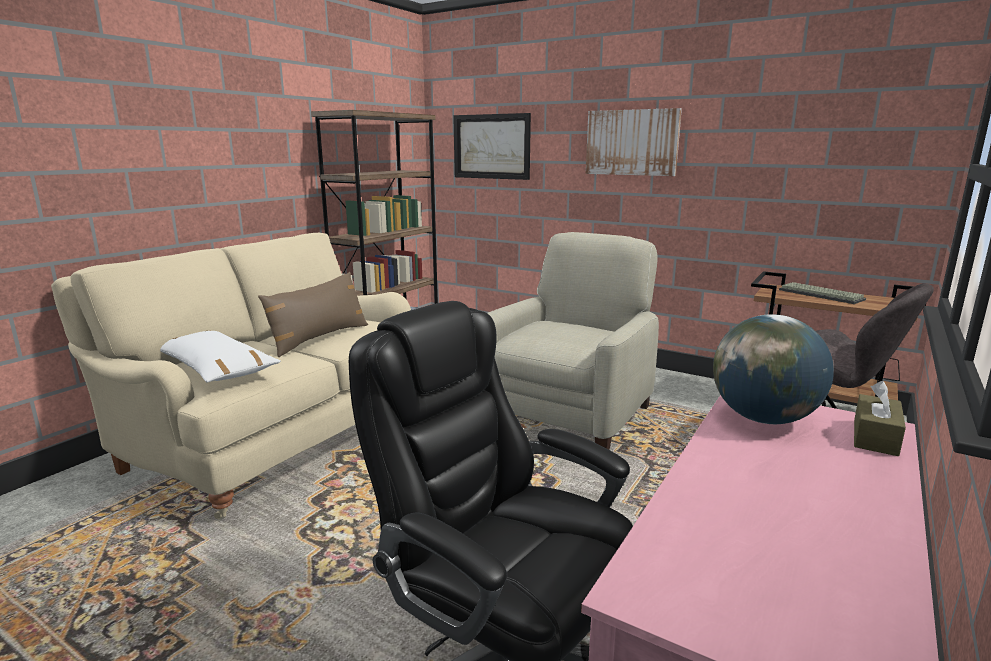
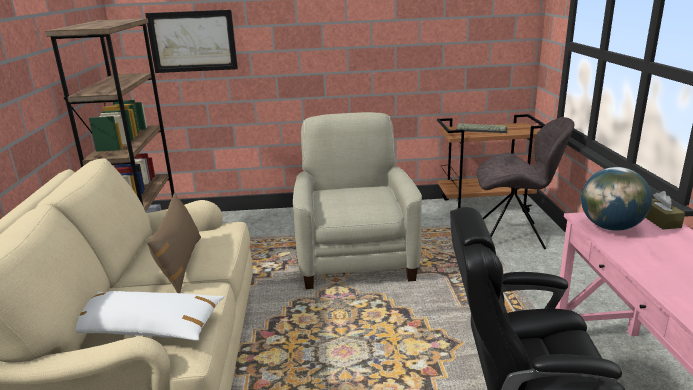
camera: 35 degrees left, 5 degrees up
(632, 142) = (329, 32): picture -> none

